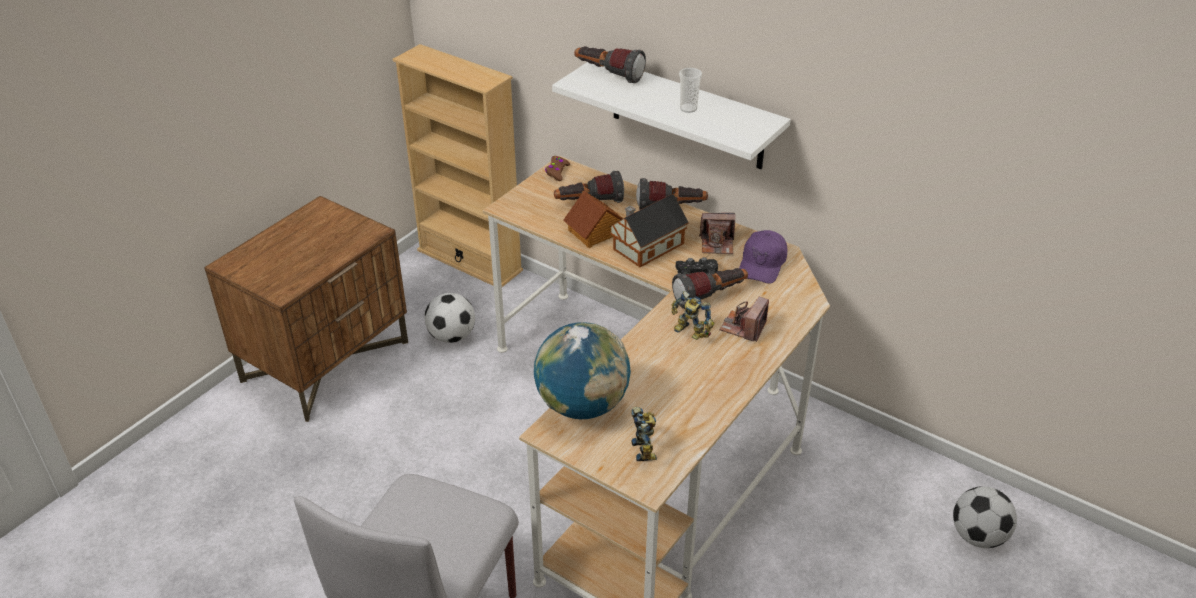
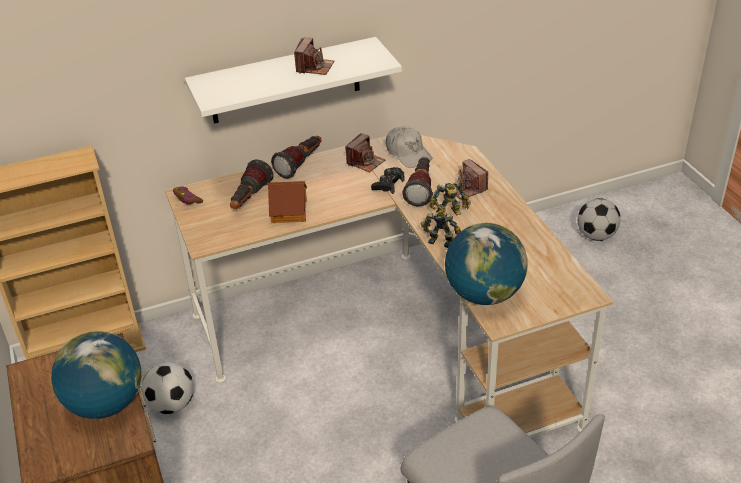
camera: 55 degrees left, 0 degrees up
(312, 261) = (106, 404): none -> globe
(608, 75) = (222, 82): flashlight -> none
(645, 247) = (334, 194): toy house -> none
(646, 449) = (552, 282): toy robot -> toy robot (441, 240)
(688, 108) = (314, 67): cup -> camera
(762, 264) = (408, 153): purple cap -> white cap

